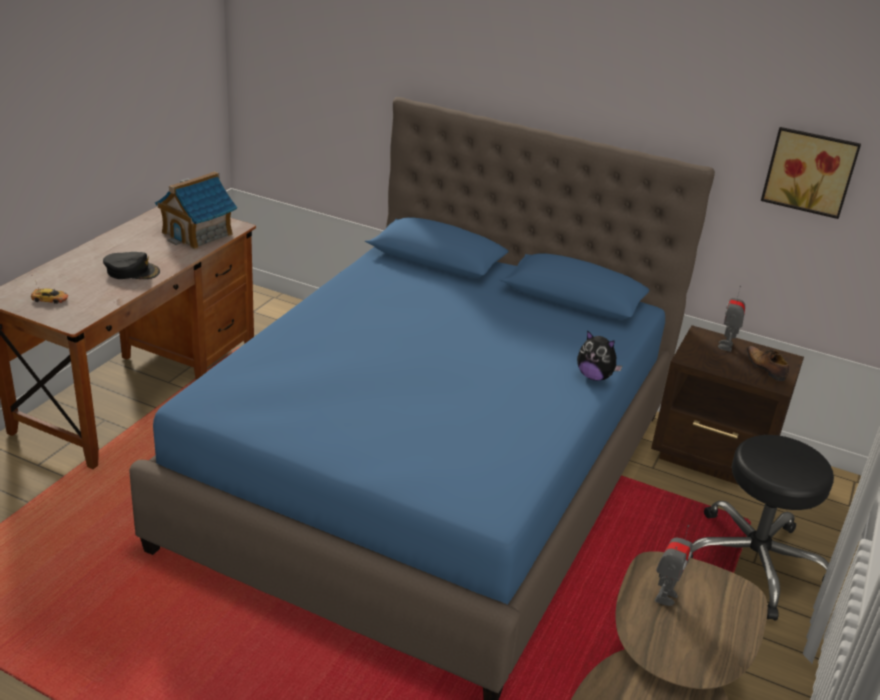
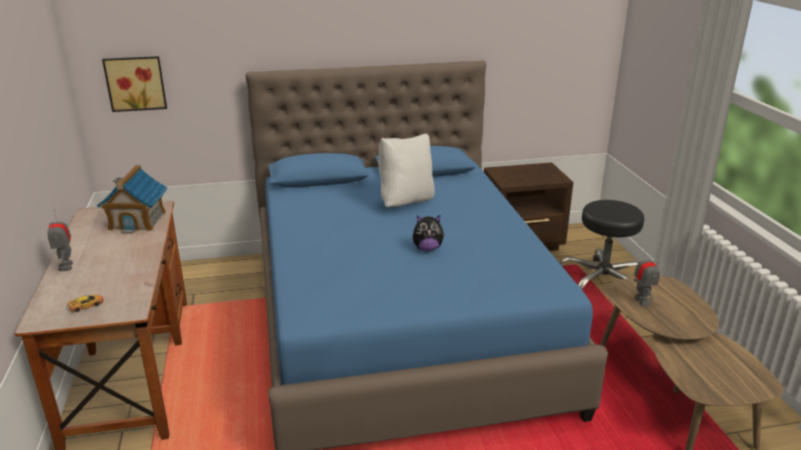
camera: 35 degrees left, 5 degrees down
(132, 271) = (125, 261): black cap -> none
(487, 326) = (406, 202): none -> white pillow
(595, 377) = (498, 204): plush toy -> plush toy (427, 249)
(726, 346) = (514, 170): toy robot -> toy robot (66, 266)
(765, 368) = (545, 173): shoe -> none
(810, 171) = (535, 47): picture -> picture (136, 83)

